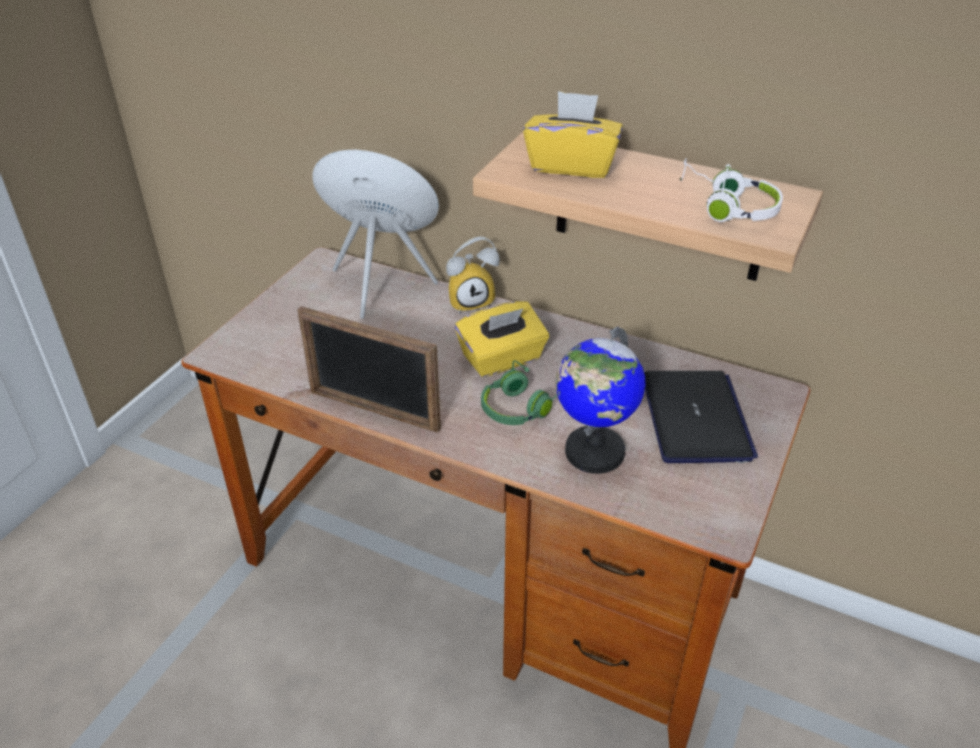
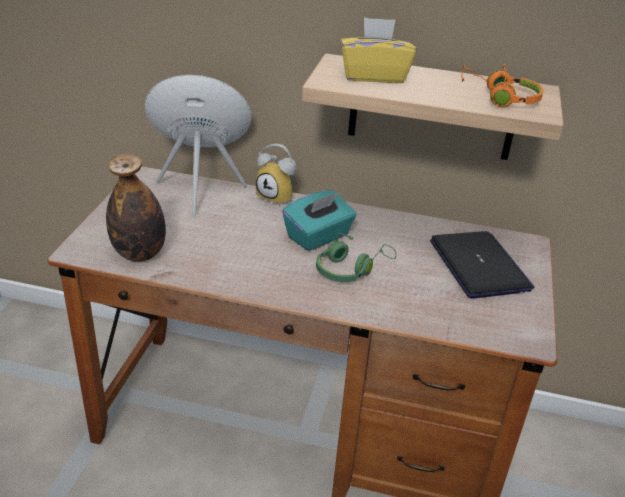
camera: 15 degrees left, 5 degrees down
(283, 362) = (139, 254): none -> bottle
(373, 410) = (229, 283): picture frame -> none
(471, 301) = (278, 197): alarm clock -> alarm clock turned 60 degrees clockwise
(502, 359) = (318, 237): yellow tissue box -> turquoise tissue box
(593, 452) = (414, 296): globe -> none
(726, 206) = (499, 98): white headphones -> orange headphones

